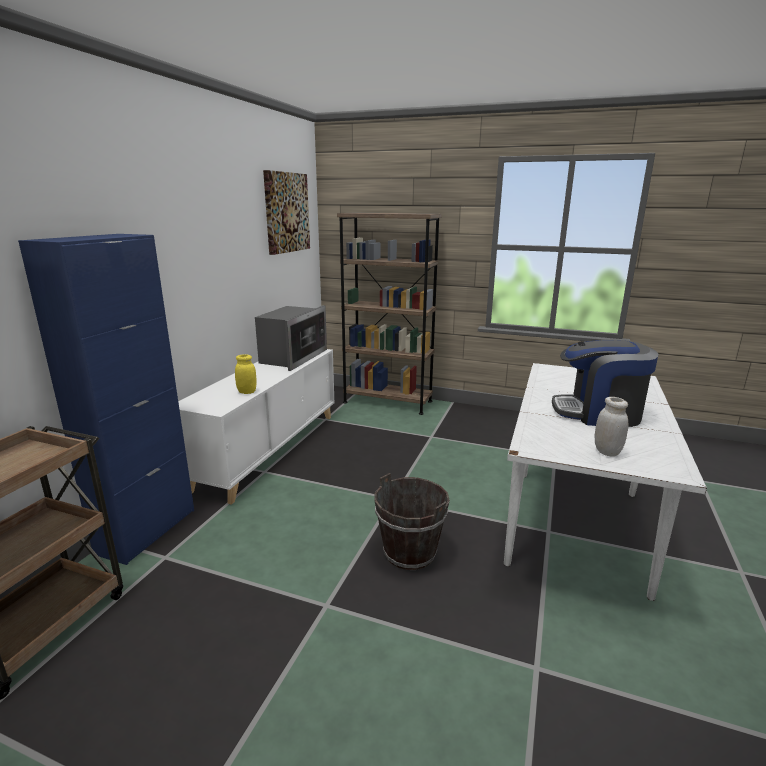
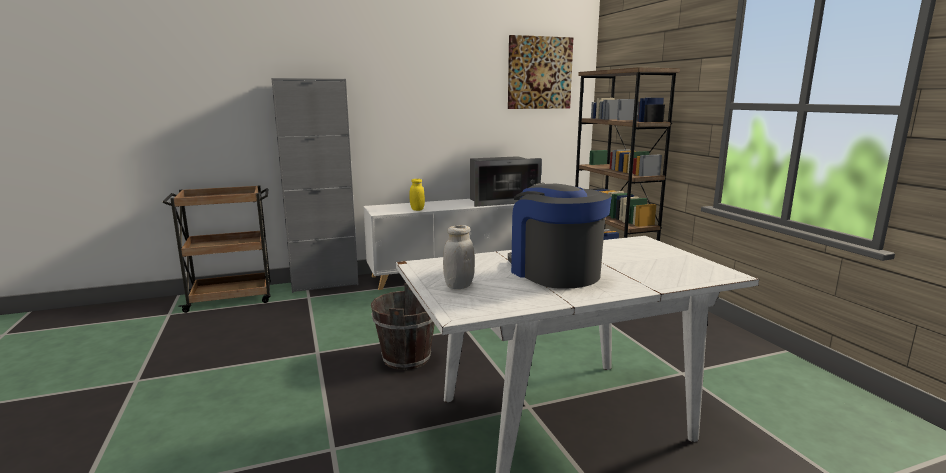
camera: 50 degrees right, 5 degrees down
(147, 531) = (324, 284): blue cabinet -> grey cabinet

